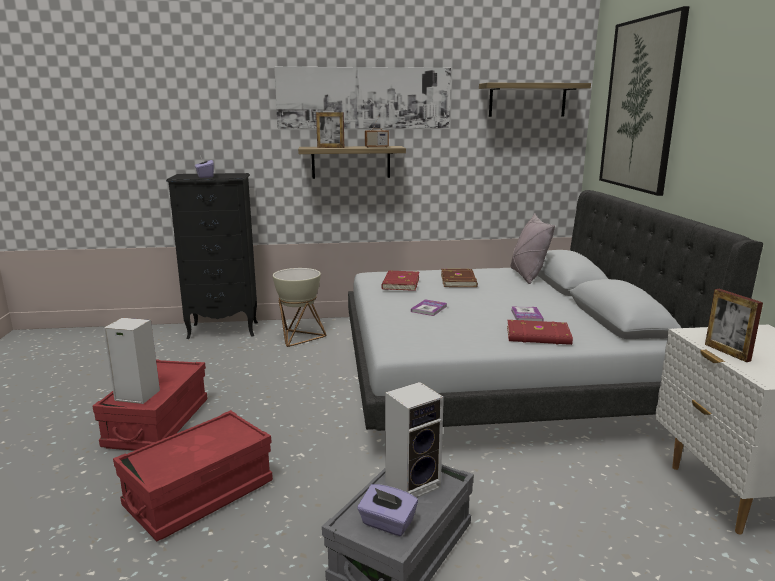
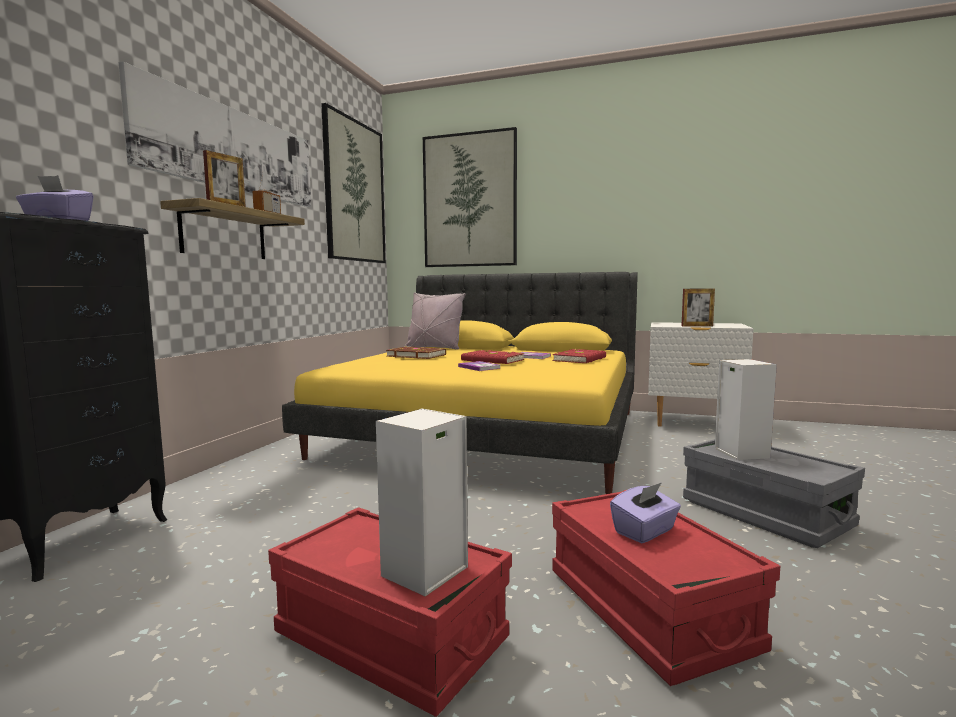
camera: 65 degrees left, 10 degrees down
(300, 337) = (242, 491): planter -> none
(387, 523) = (805, 467): purple tissue box -> purple tissue box (645, 531)
(400, 283) = (391, 363): red book -> red book (492, 360)
(501, 376) = (489, 434): grey bed -> yellow bed
(527, 100) = (354, 191): shelf -> picture

